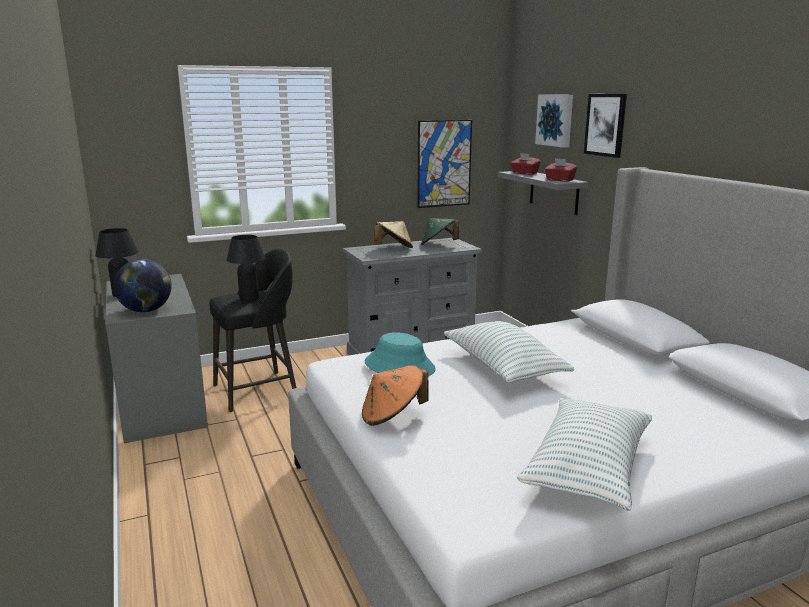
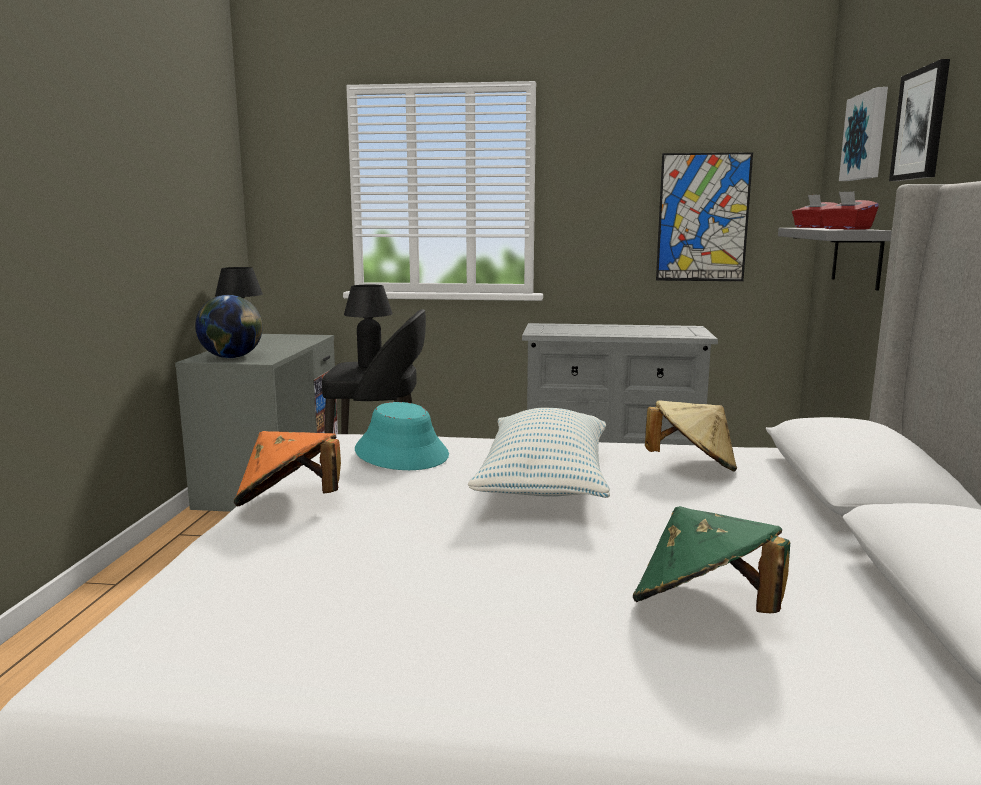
camera: 30 degrees right, 5 degrees down
(394, 249) = (590, 328): beige hat -> beige hat (692, 466)
(438, 245) = (660, 330): green hat -> green hat (703, 610)
(588, 469) = (419, 647): pillow -> none

